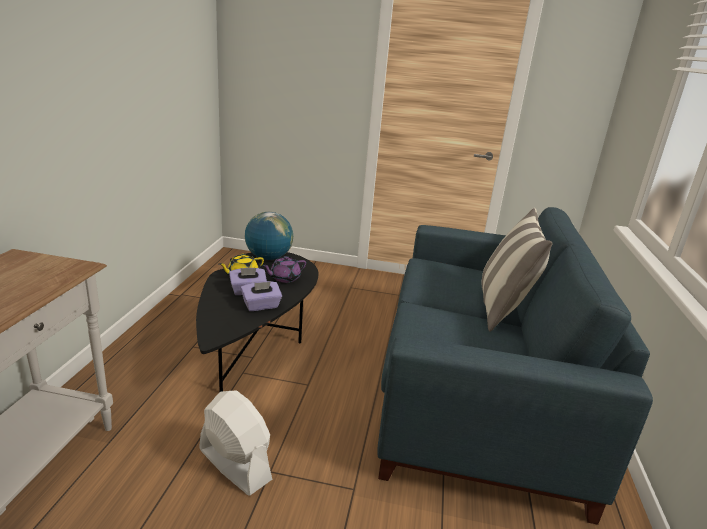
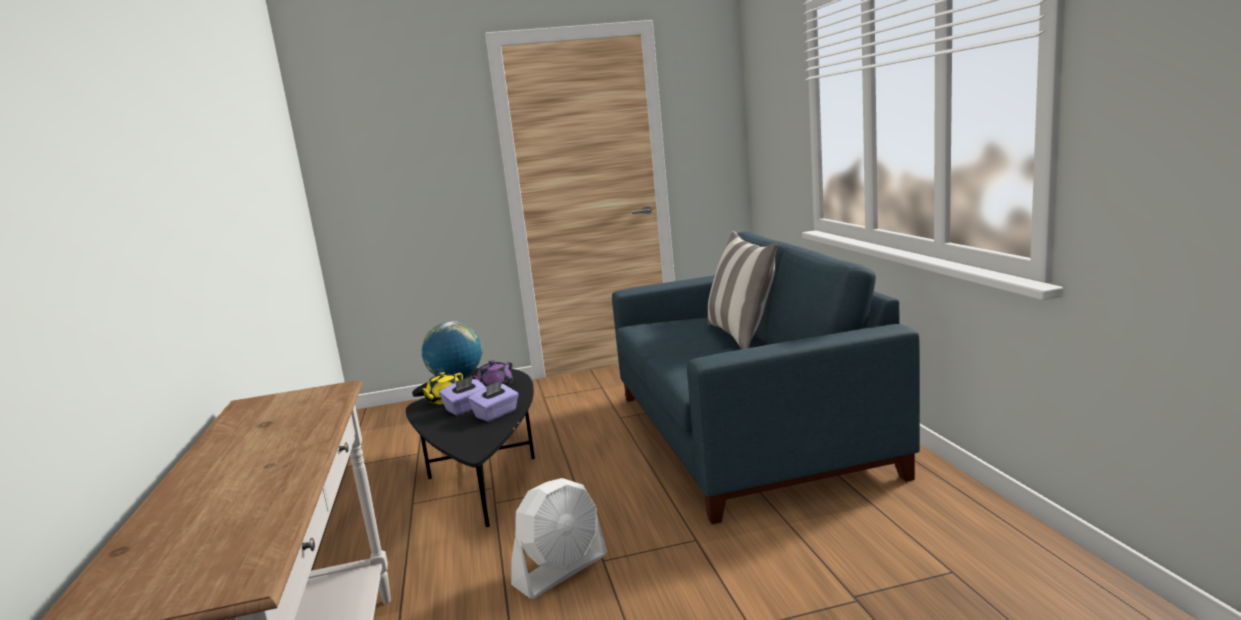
camera: 20 degrees left, 10 degrees down
(234, 464) = (561, 570): white fan -> white fan turned 120 degrees clockwise

